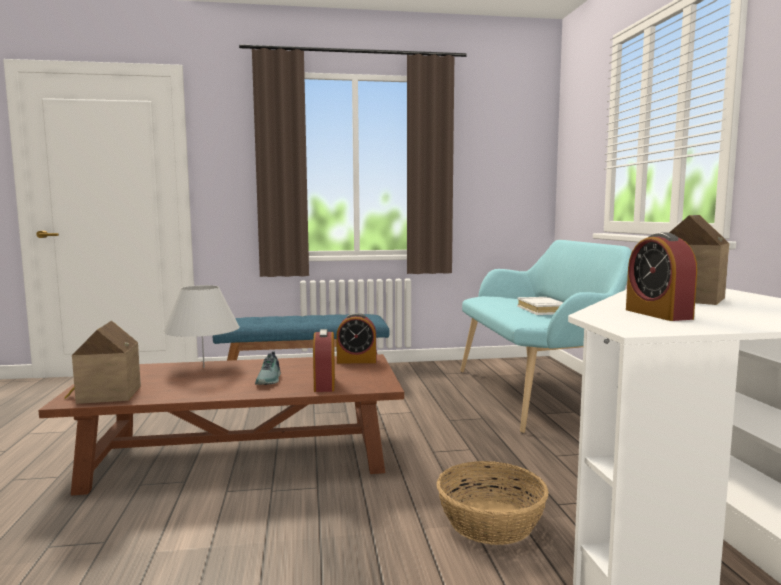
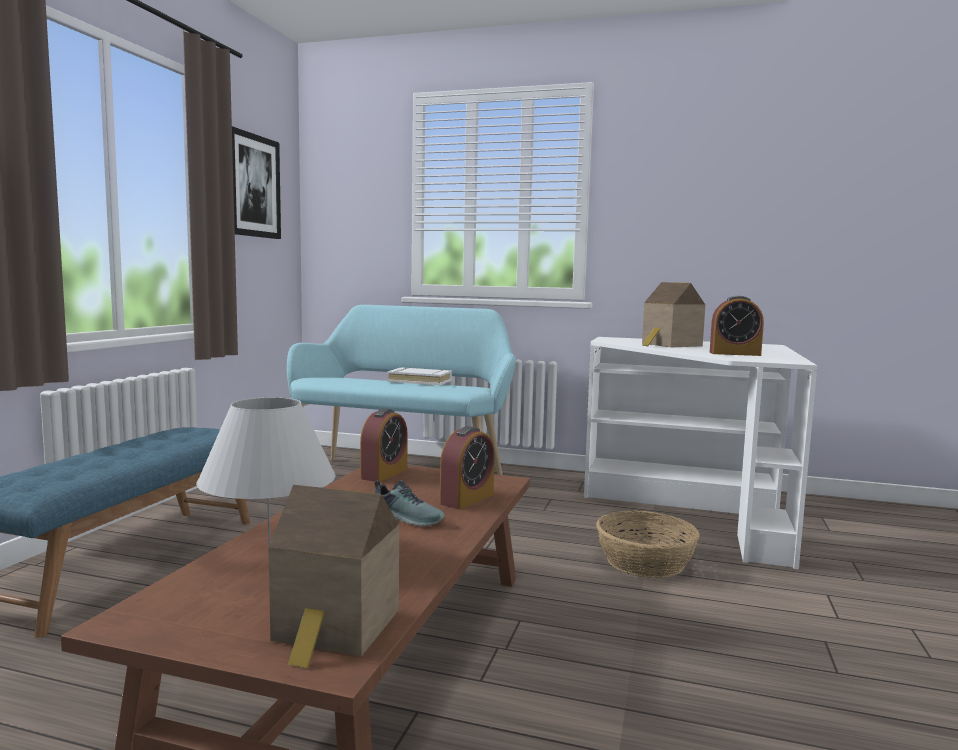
camera: 65 degrees left, 0 degrees up
(324, 384) = (467, 499): alarm clock -> alarm clock turned 75 degrees counterclockwise
(491, 147) = (252, 186): none -> picture

